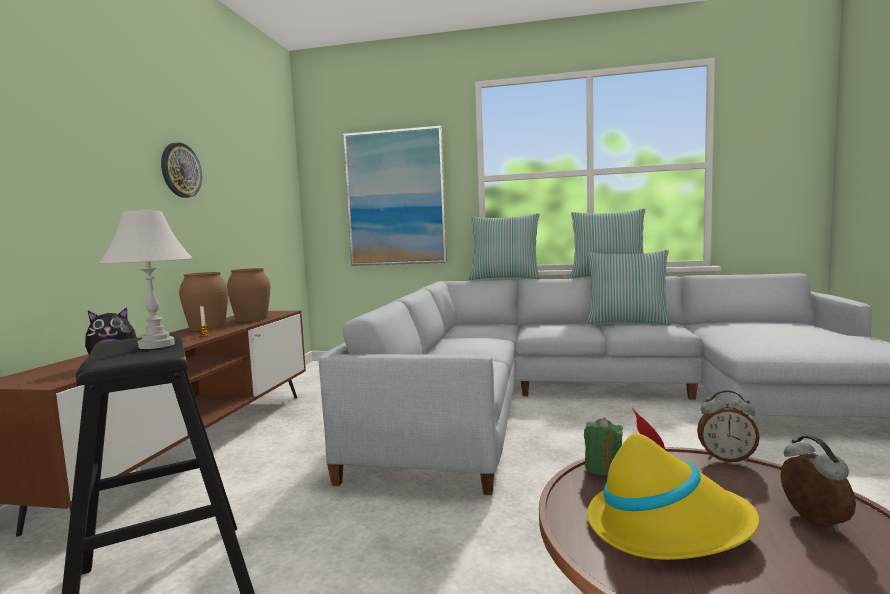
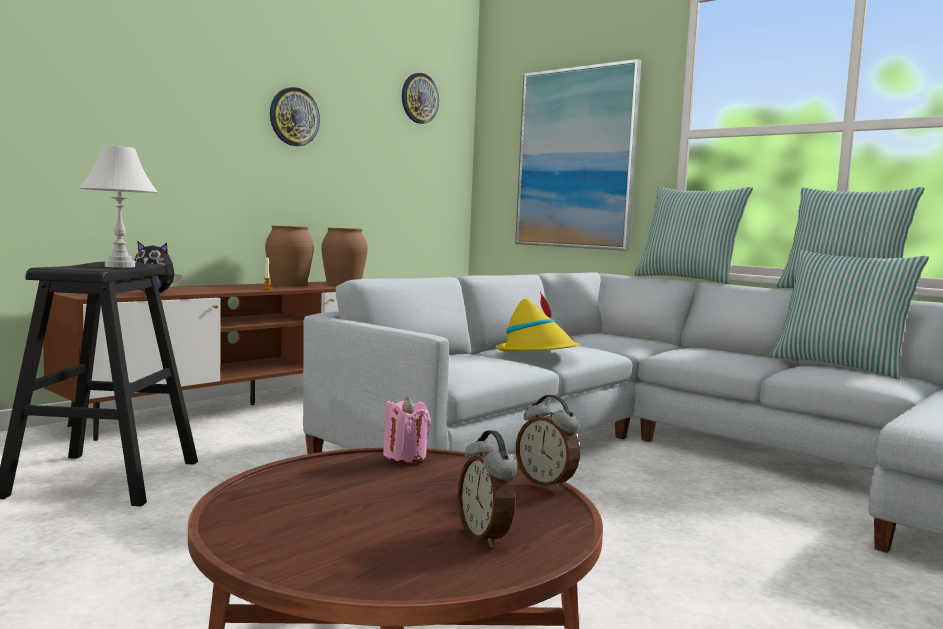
camera: 30 degrees right, 0 degrees up
(264, 152) = (419, 98): none -> wall clock
(603, 468) = (405, 456): green candle -> pink candle
(667, 528) = (347, 498): yellow hat -> yellow hat (537, 353)
(812, 521) = (486, 536): alarm clock -> alarm clock turned 135 degrees clockwise

